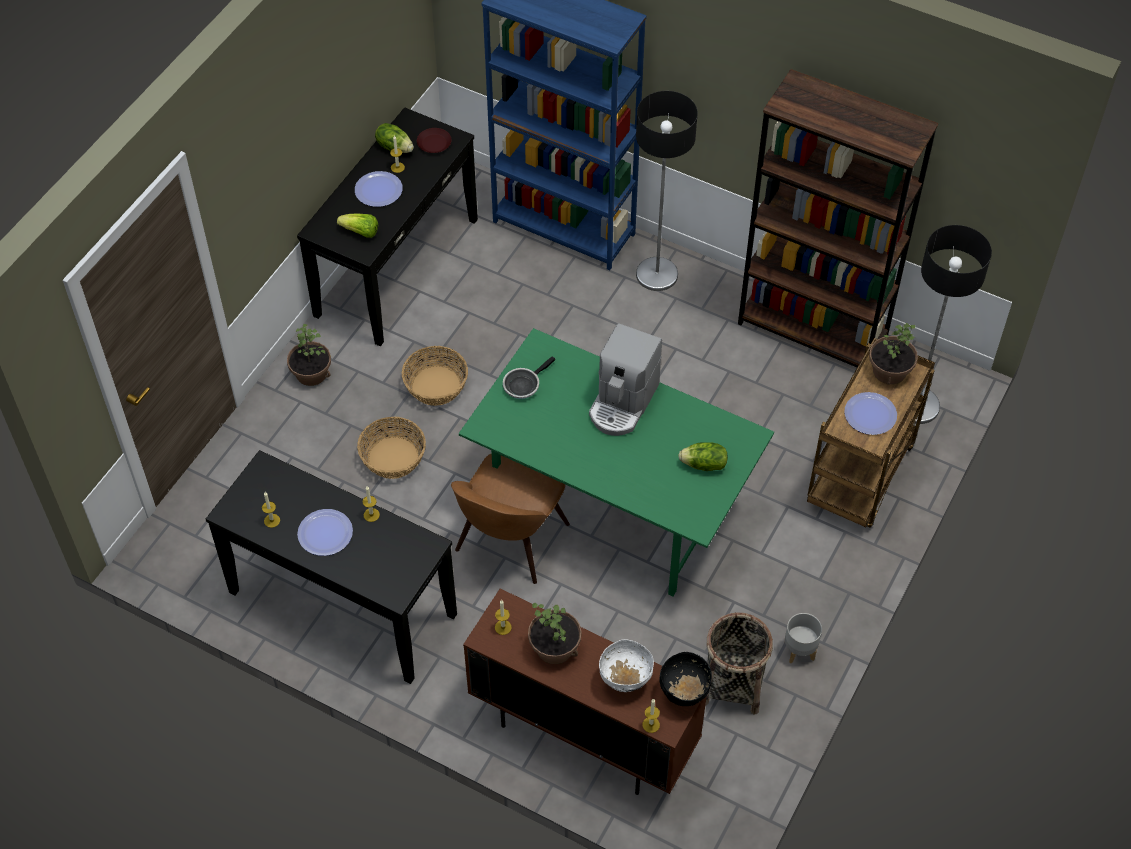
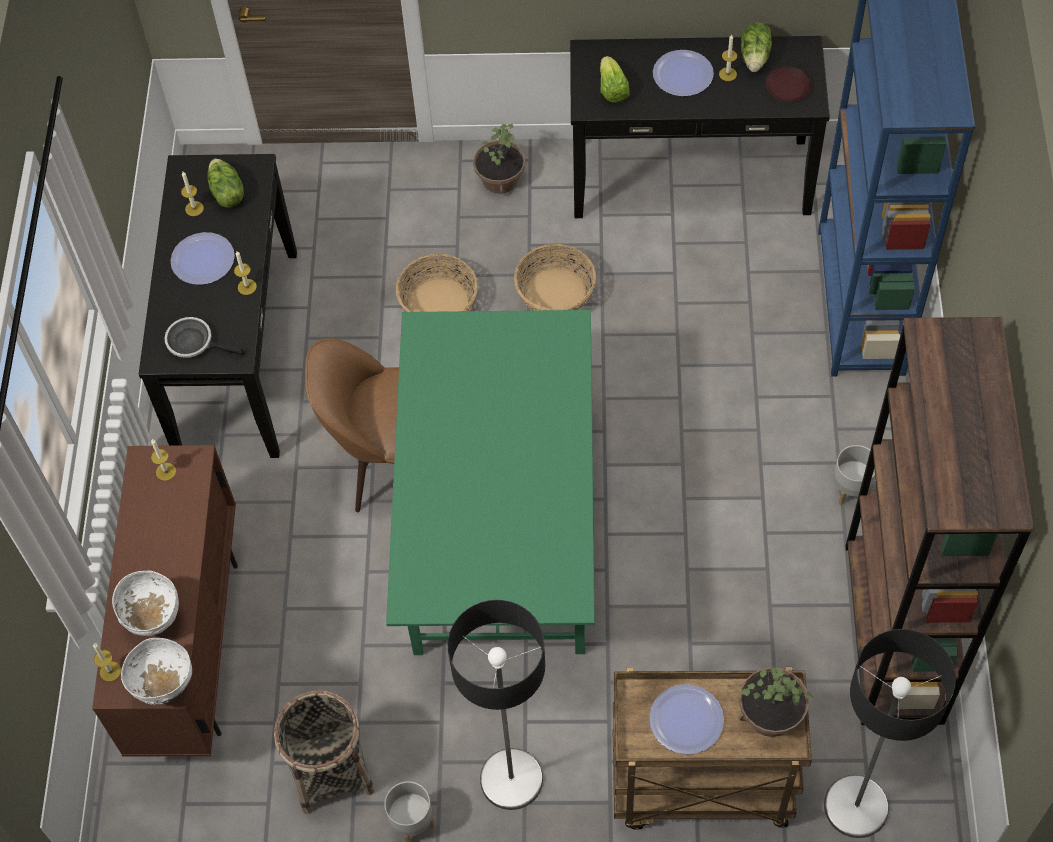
camera: 65 degrees right, 5 degrees up
(523, 385) = (503, 339): frying pan -> frying pan (194, 342)
(555, 647) = (165, 532): potted plant -> none
(622, 403) = (537, 446): coffee machine -> none
(657, 275) = (859, 427): floor lamp -> floor lamp (511, 779)
(684, 694) = (165, 687): black bowl -> white bowl
(700, 302) = (851, 491): none -> grey planter
(704, 465) = (499, 569): lettuce -> lettuce (226, 193)

